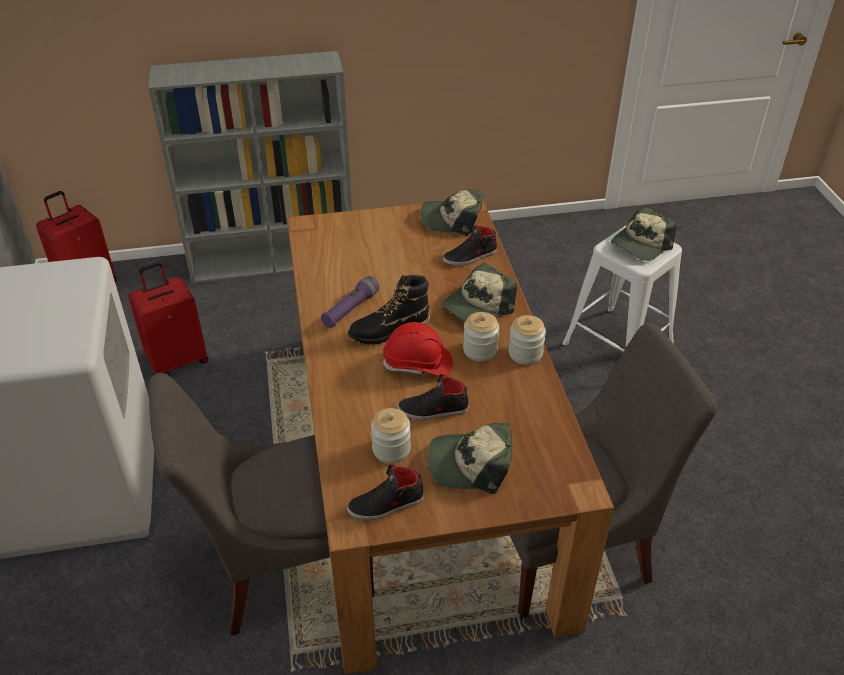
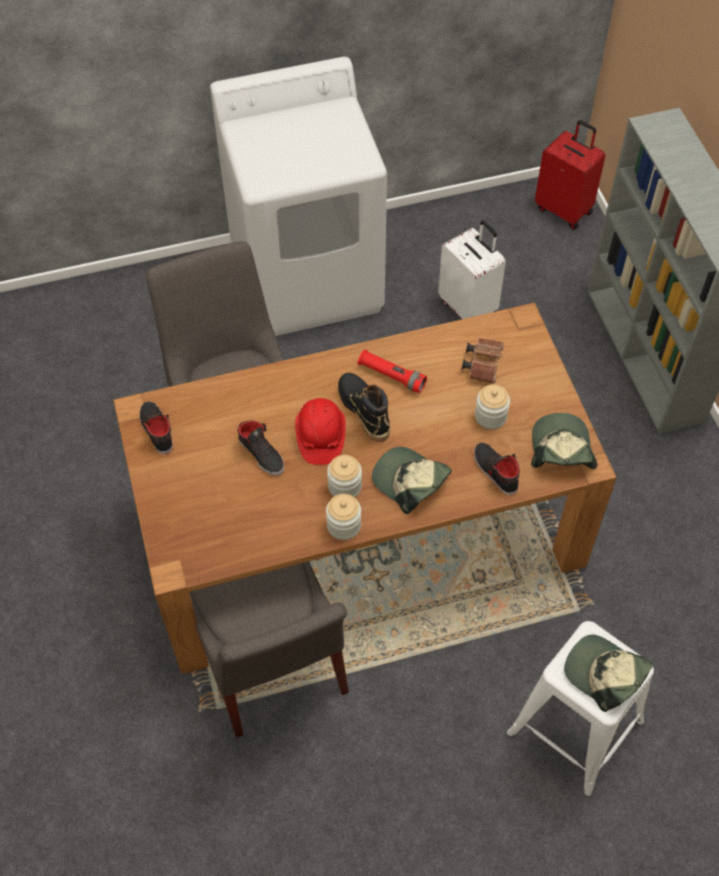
camera: 85 degrees right, 15 degrees up
(178, 360) = (469, 308): red suitcase -> white suitcase
(350, 252) = (483, 364): none -> brown binoculars
(350, 309) = (391, 376): purple flashlight -> red flashlight
(391, 449) = (215, 427): jar -> jar (490, 416)
(433, 410) = (262, 454): black shoe -> black shoe turned 150 degrees clockwise
(470, 464) = (200, 485): cap -> none

